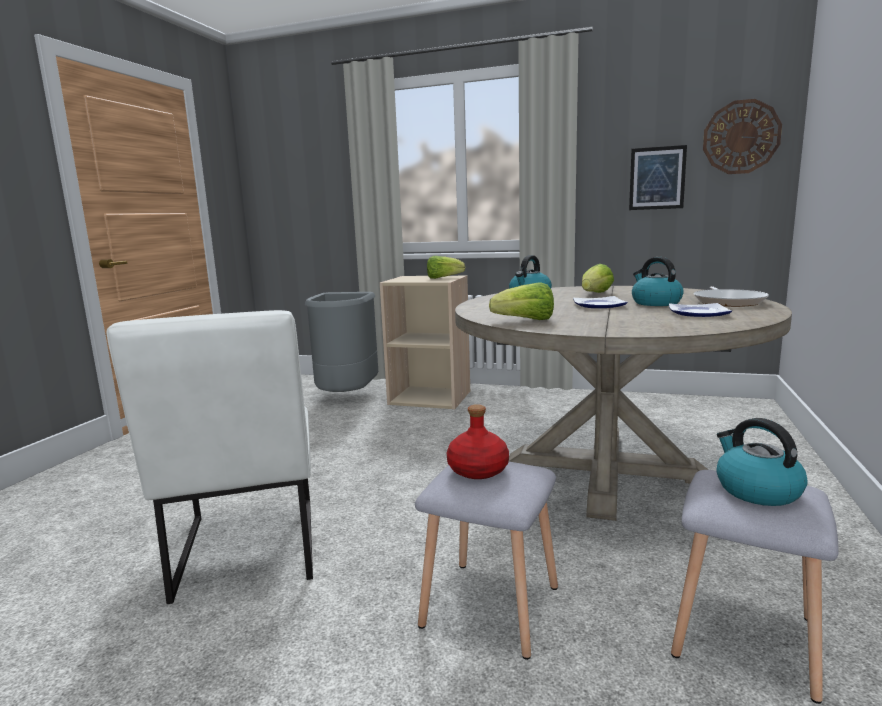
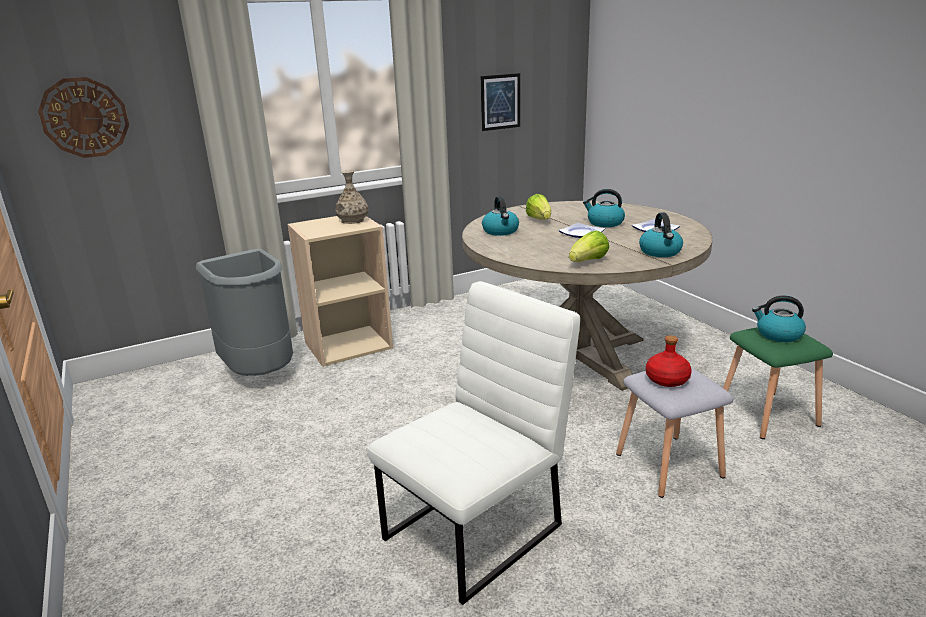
camera: 45 degrees left, 10 degrees up
(246, 549) = (477, 529): white chair -> white chair turned 75 degrees counterclockwise
(443, 278) = (352, 220): lettuce -> vase
(631, 327) = (660, 252): none -> kettle
(728, 302) = (638, 213): frying pan -> none
(741, 137) = (553, 67): wall clock -> wall clock (85, 118)
(741, 636) = (767, 415): grey stool -> green stool

